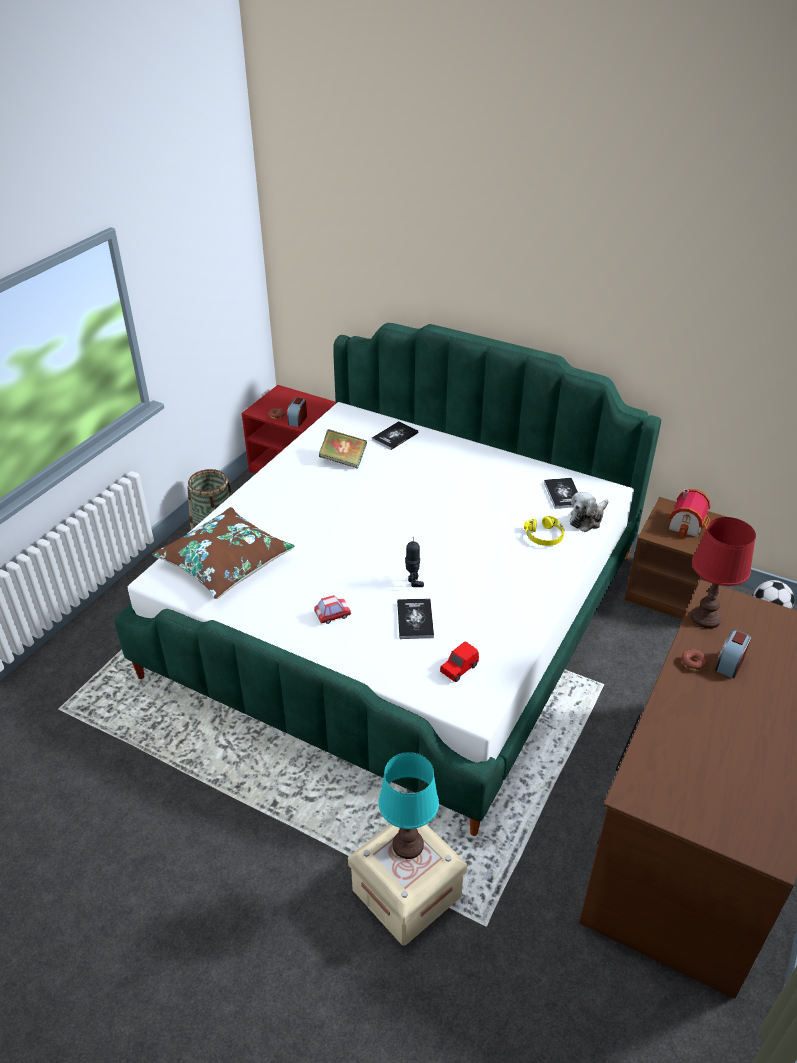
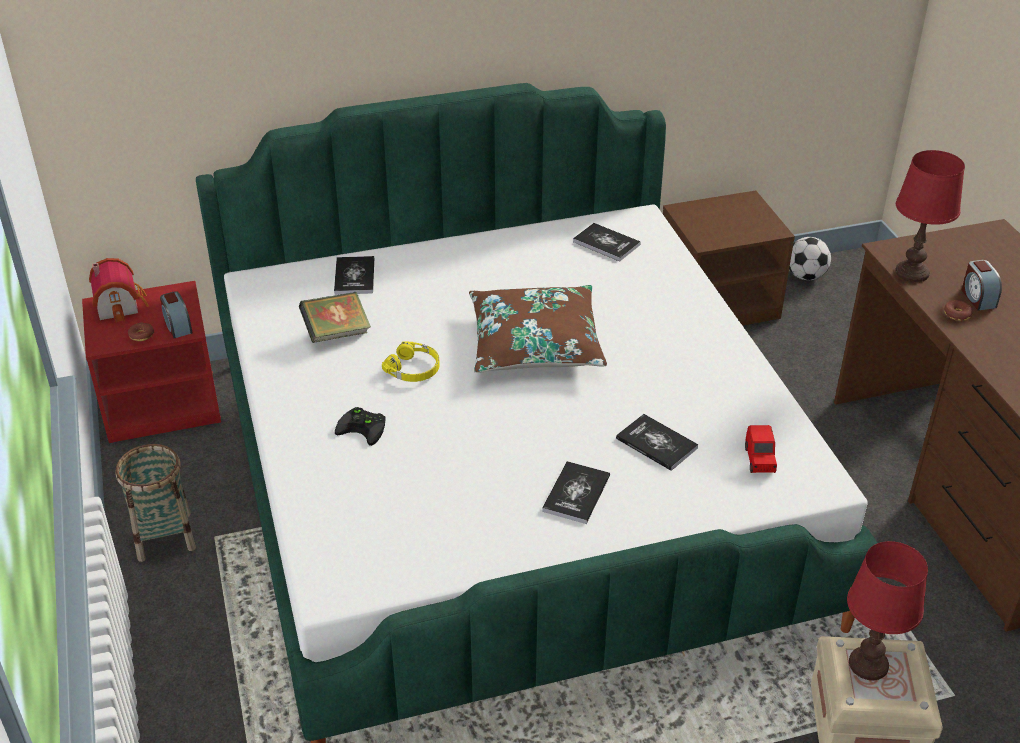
camera: 45 degrees left, 0 degrees up
(225, 562) = (378, 521): brown pillow -> brown pillow (535, 343)
(286, 514) = (364, 428): none -> black game controller
(332, 615) = (576, 493): toy car -> book
(407, 845) = (868, 665): turquoise table lamp -> red table lamp
(413, 582) = (601, 410): toy robot -> none
(544, 536) = (649, 292): yellow headphones -> yellow headphones (414, 369)
(587, 519) = (660, 254): plush toy -> none
(689, 525) = (721, 217): toy house -> toy house (120, 304)

